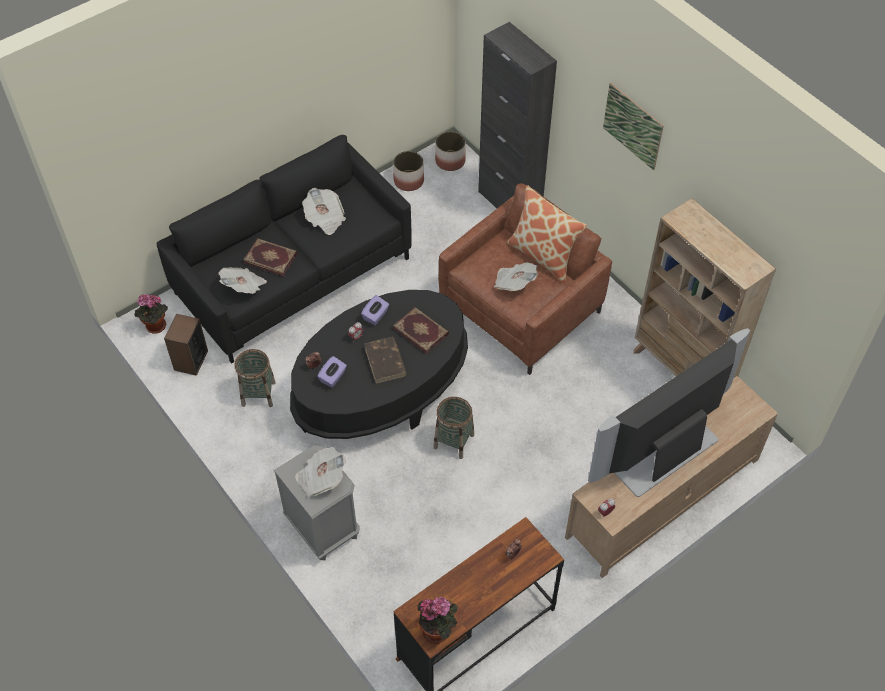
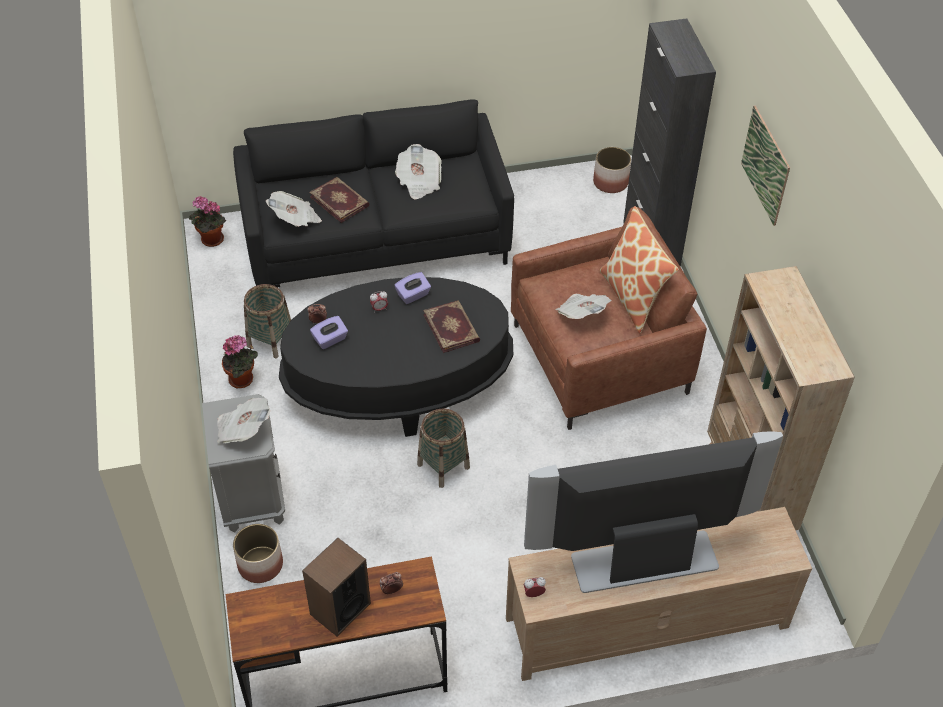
camera: 25 degrees right, 5 degrees down
(190, 360) = (225, 284): speaker -> speaker (340, 609)
(385, 362) = (394, 345): brown book -> none
(408, 181) = (553, 187): planter -> planter (260, 564)
(438, 631) = (259, 636): potted plant -> potted plant (243, 380)

